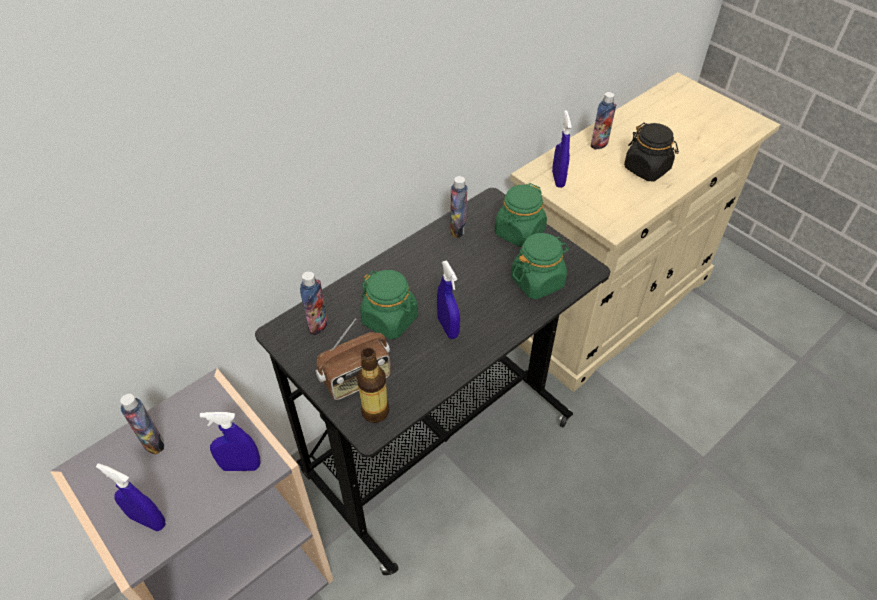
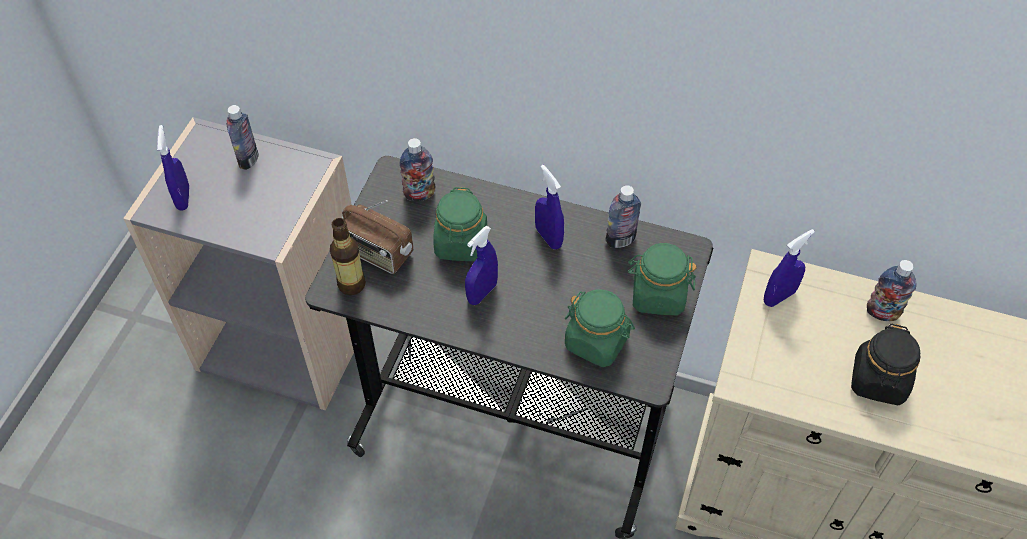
camera: 60 degrees right, 5 degrees up
(241, 466) = (259, 226): blue spray bottle -> blue spray bottle (548, 237)

